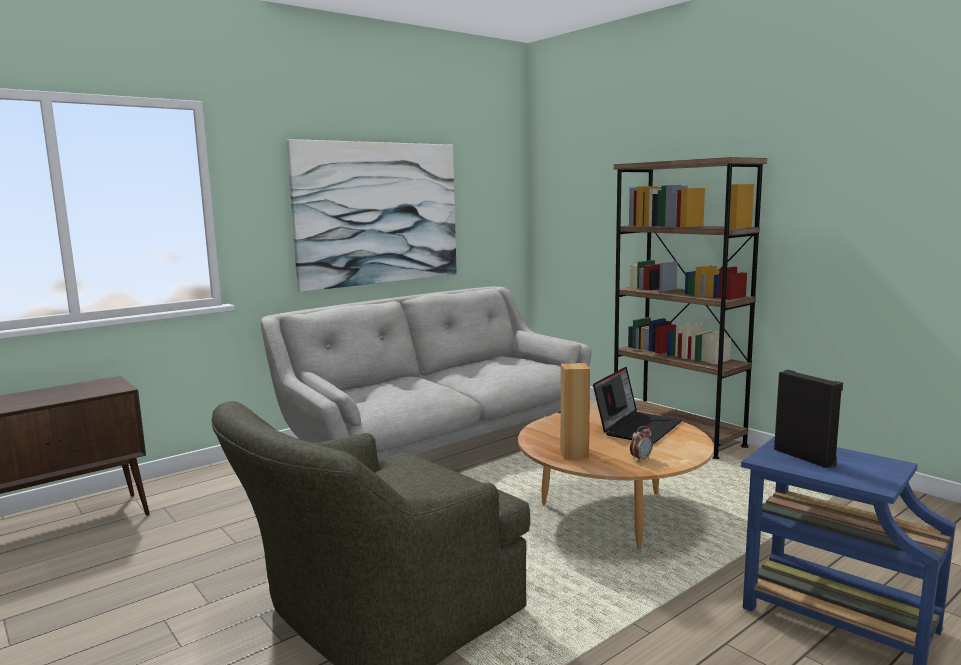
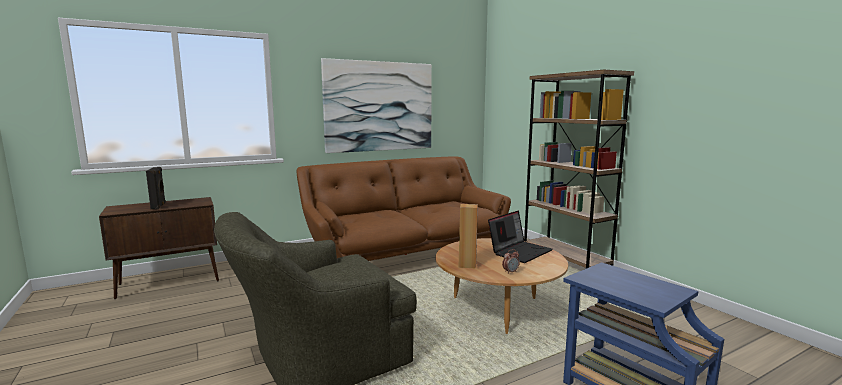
camera: 10 degrees right, 0 degrees up
(438, 443) = (405, 254): grey sofa -> brown sofa
(805, 457) = (613, 279): black speaker -> black speaker (159, 206)

